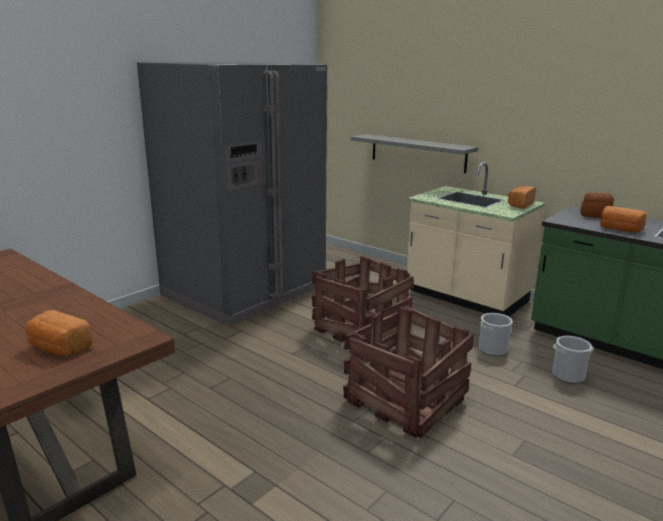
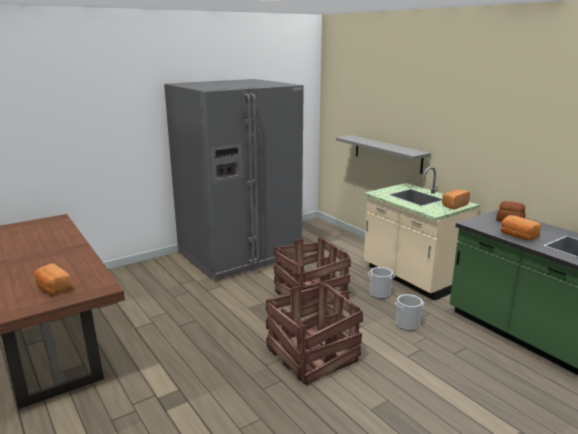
camera: 15 degrees right, 0 degrees up
(568, 376) = (458, 355): bucket -> bucket (379, 294)

